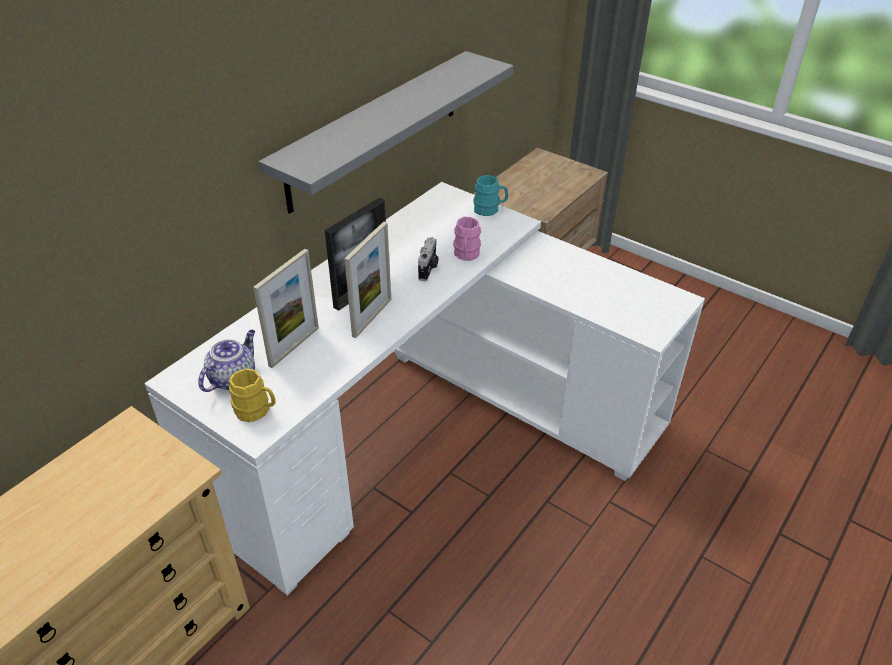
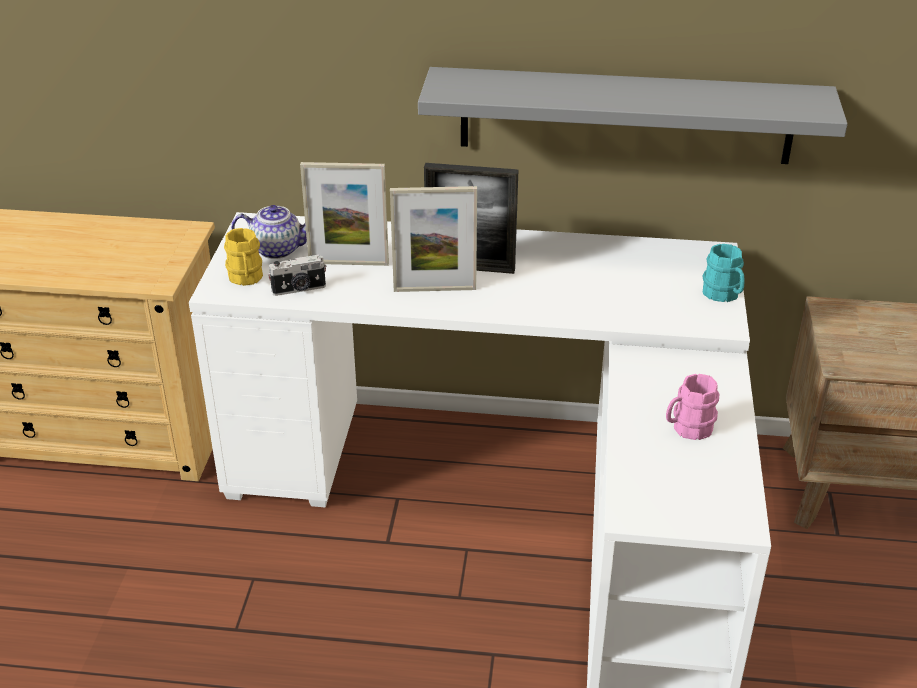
camera: 60 degrees right, 5 degrees down
(428, 269) = (554, 294): camera -> camera (299, 289)
(466, 255) = (609, 309): pink mug -> pink mug (688, 428)

